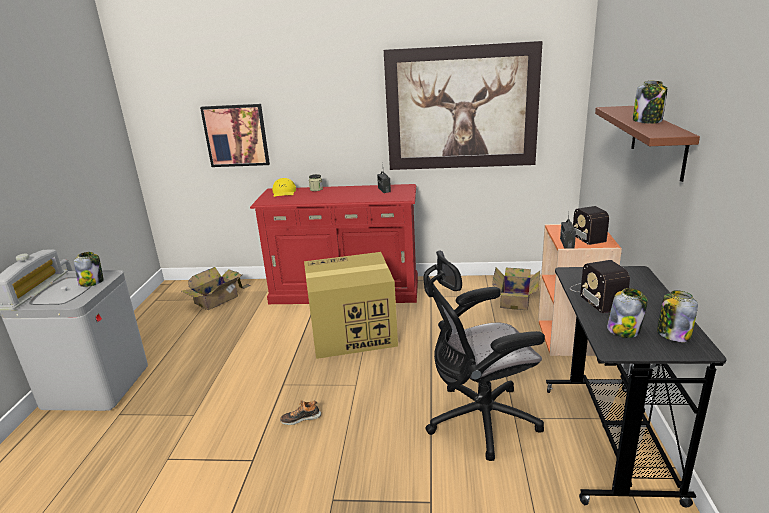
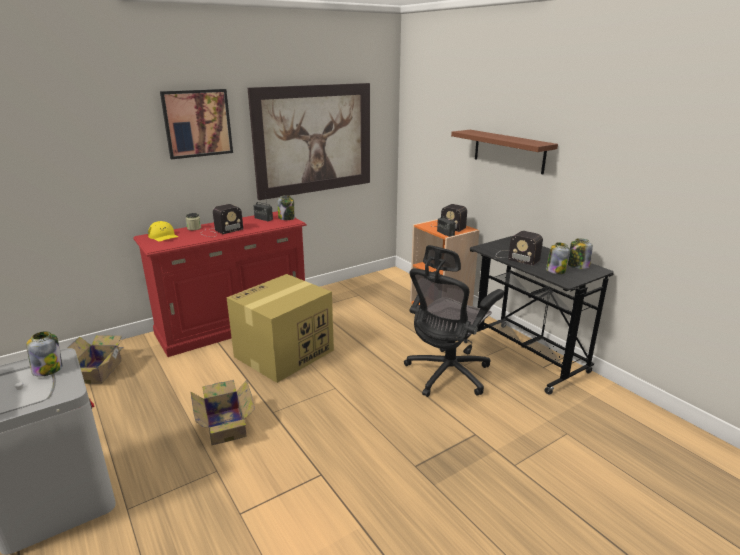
camera: 40 degrees left, 0 degrees up
(236, 135) = (91, 181): picture -> picture (197, 123)
(301, 418) = (322, 428): shoe -> none
(330, 196) = (220, 231): none -> radio
(516, 299) = (379, 292): cardboard box -> cardboard box (226, 424)
(647, 121) = (508, 137): jar -> jar (287, 218)

